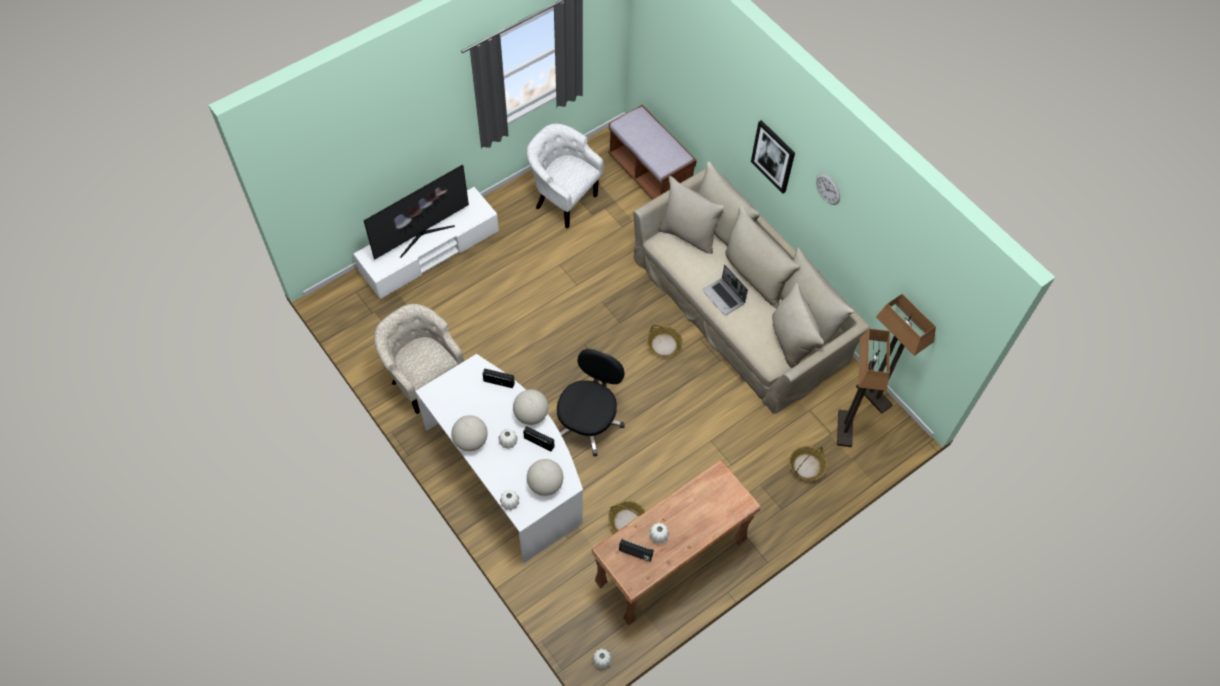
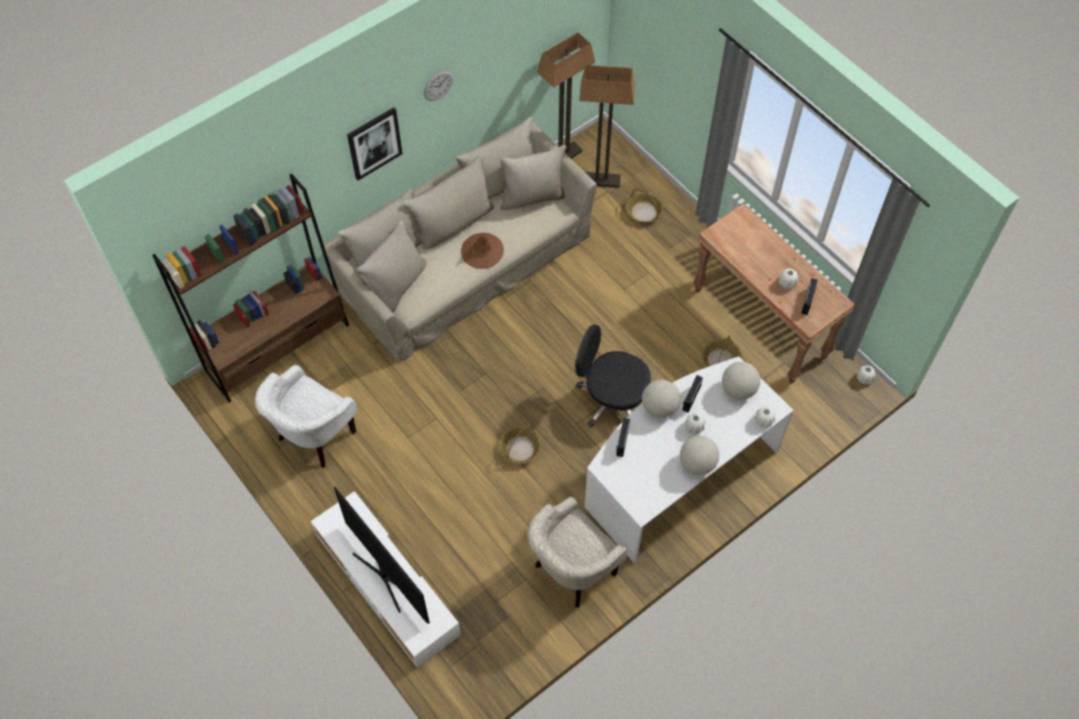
camera: 90 degrees left, 0 degrees up
(649, 174) = (278, 348): brown bench -> brown bookcase
(664, 344) = (513, 330): basket -> basket (520, 448)
(724, 297) = (482, 251): laptop -> brown hat

